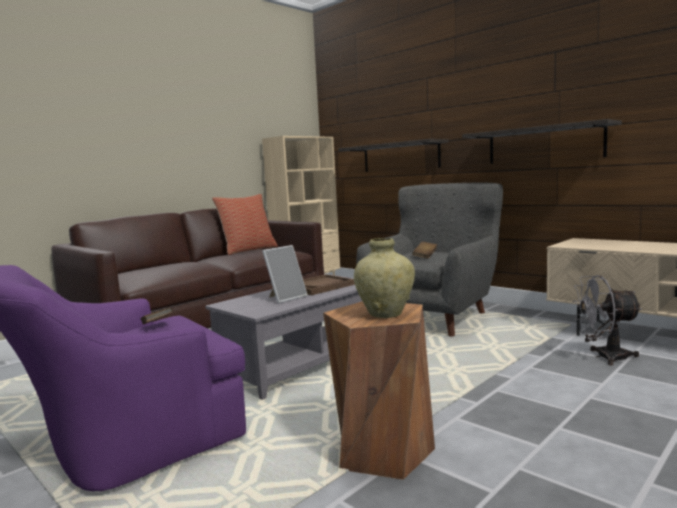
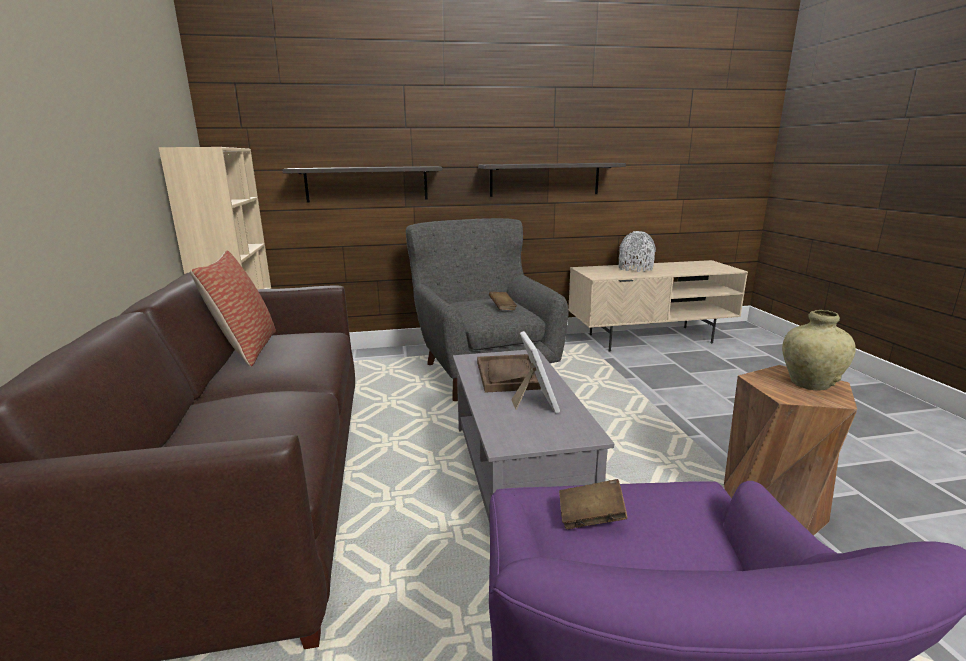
camera: 55 degrees left, 10 degrees up
(604, 357) = (660, 363): grey fan -> none
(638, 245) = (635, 268): none -> grey vase

